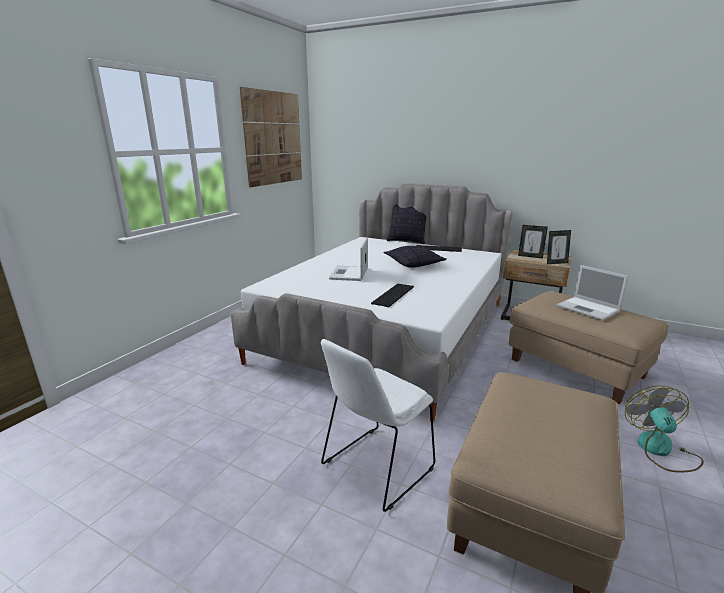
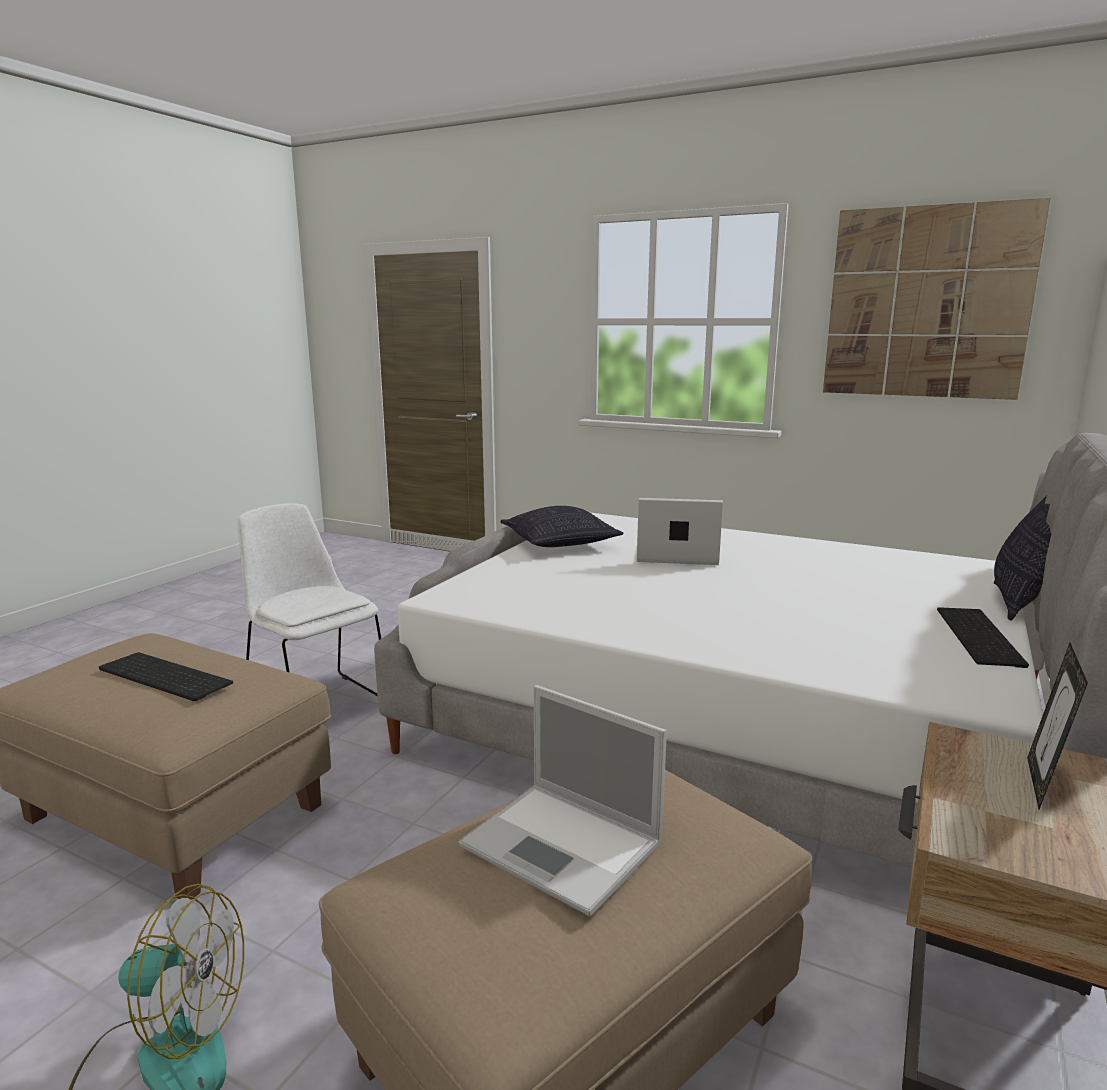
camera: 90 degrees right, 5 degrees down
(394, 295) = (559, 580): keyboard -> keyboard (161, 677)
(414, 264) = (778, 602): pillow -> pillow (559, 544)
(556, 263) = (978, 828): picture frame -> none
(589, 309) = (564, 846): laptop -> laptop turned 105 degrees counterclockwise

